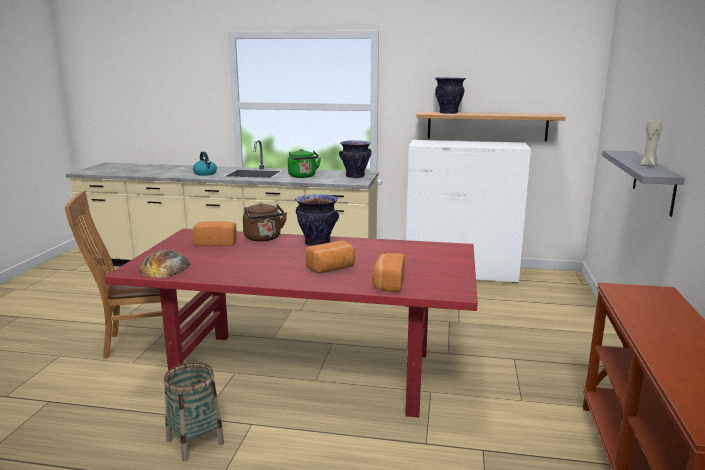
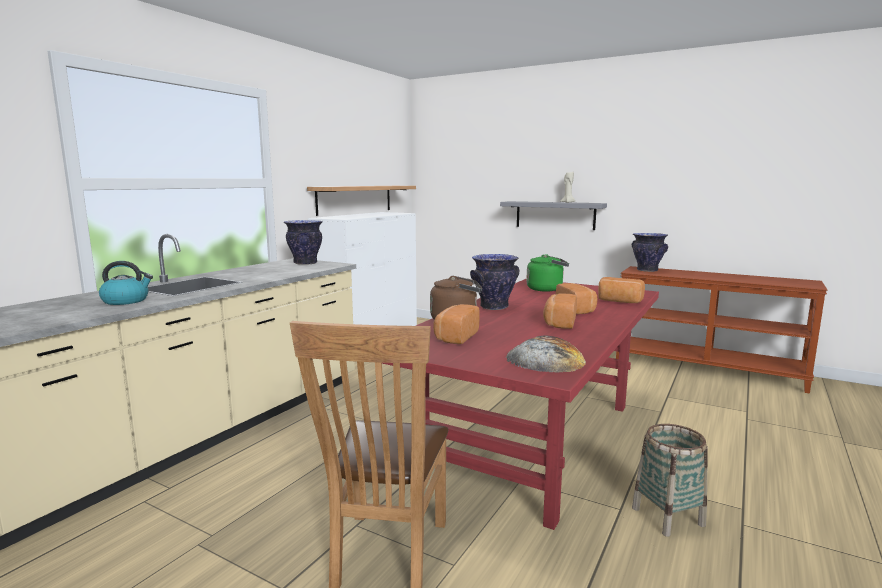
camera: 70 degrees left, 5 degrees down
(274, 265) = (559, 323): none -> bread
(303, 176) = (264, 273): green kettle -> green kettle (546, 289)
(448, 113) = (342, 186): vase -> vase (647, 270)

